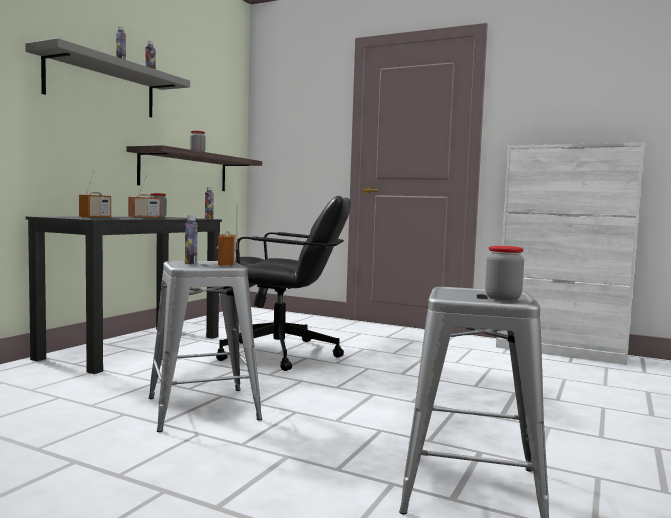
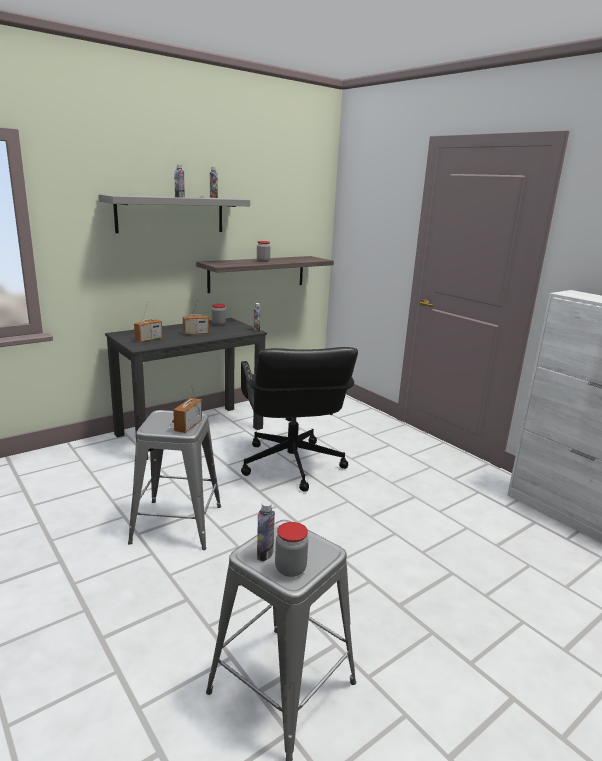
camera: 25 degrees right, 15 degrees up
(191, 263) = (167, 417): bottle -> bottle (265, 554)
(280, 355) = (291, 465): black office chair -> black office chair turned 45 degrees clockwise

